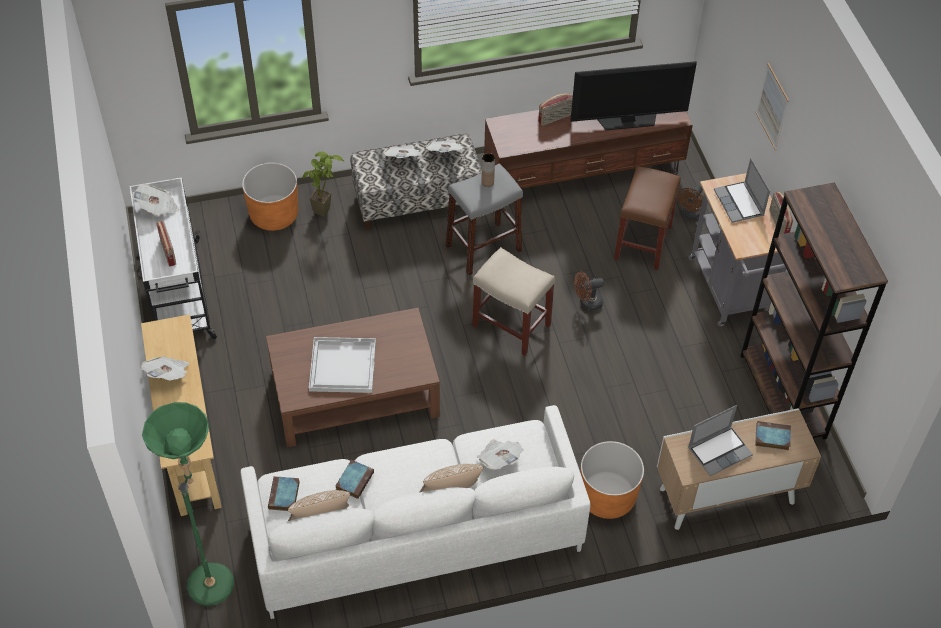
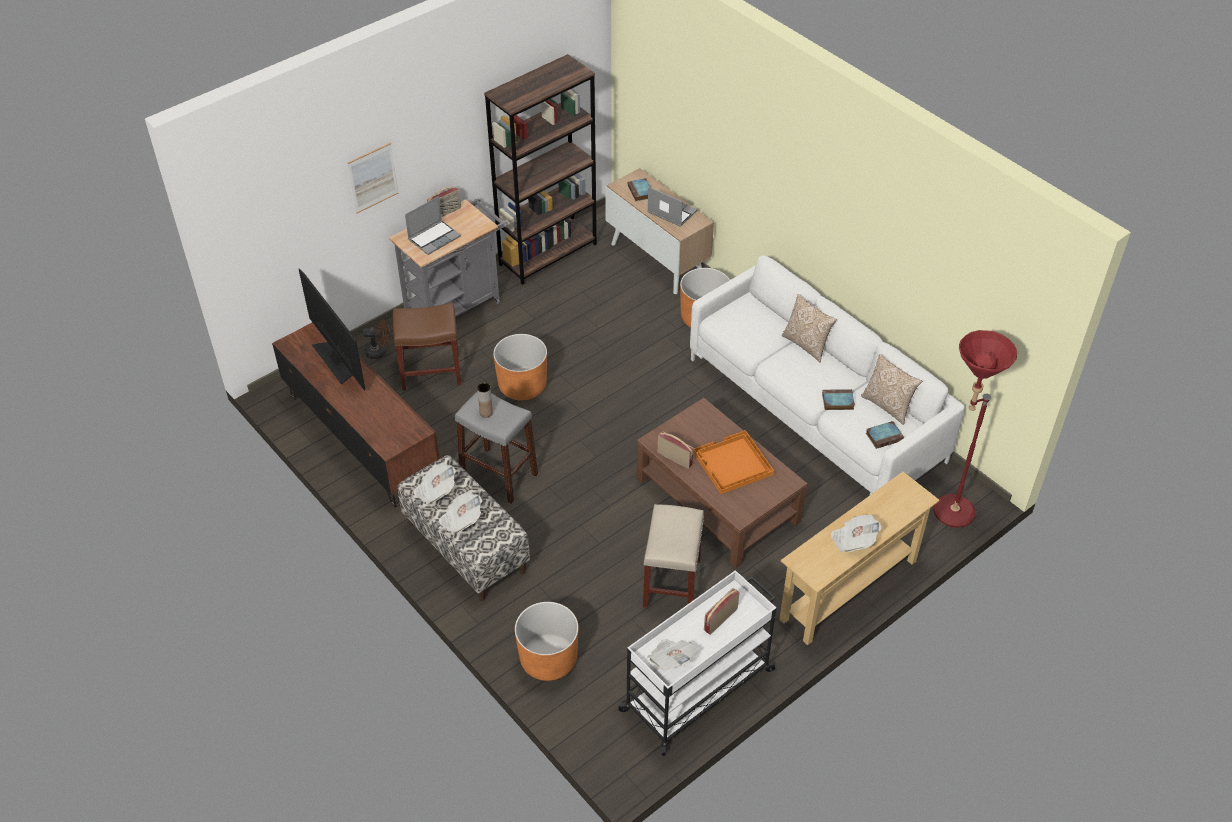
camera: 115 degrees left, 5 degrees down
(213, 575) = (945, 514): green floor lamp -> red floor lamp
(326, 208) = (514, 618): potted plant -> none
(342, 365) = (732, 464): white tray -> orange tray
(499, 459) = (755, 329): newspaper -> none
(510, 325) = (577, 426): beige stool -> beige stool (672, 584)
(555, 118) = (359, 410): radio -> radio (675, 458)
(587, 303) = (522, 386): brown fan -> orange planter

